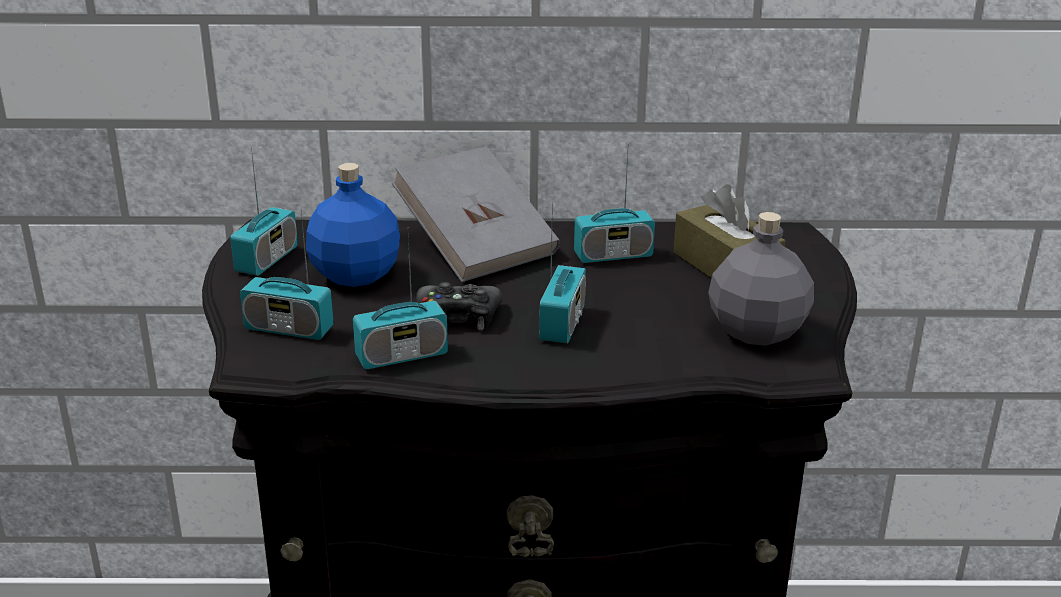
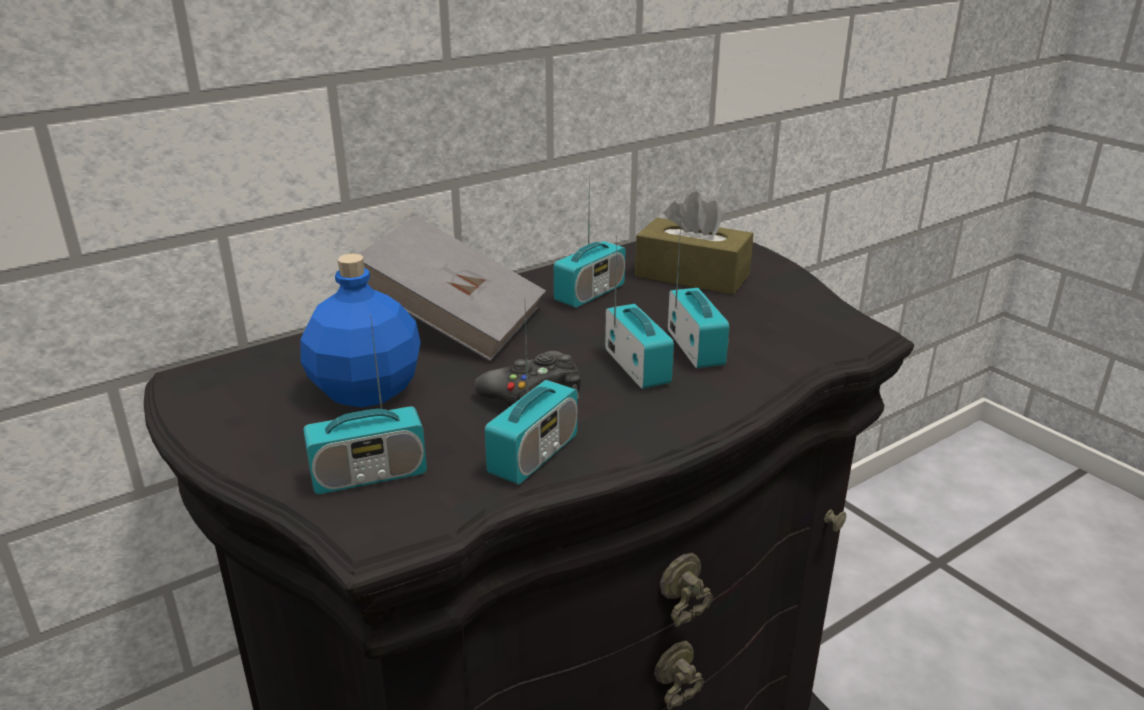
camera: 35 degrees left, 0 degrees up
(267, 260) = (238, 409): radio -> radio (695, 348)
(758, 332) = (794, 318): grey bottle -> none

